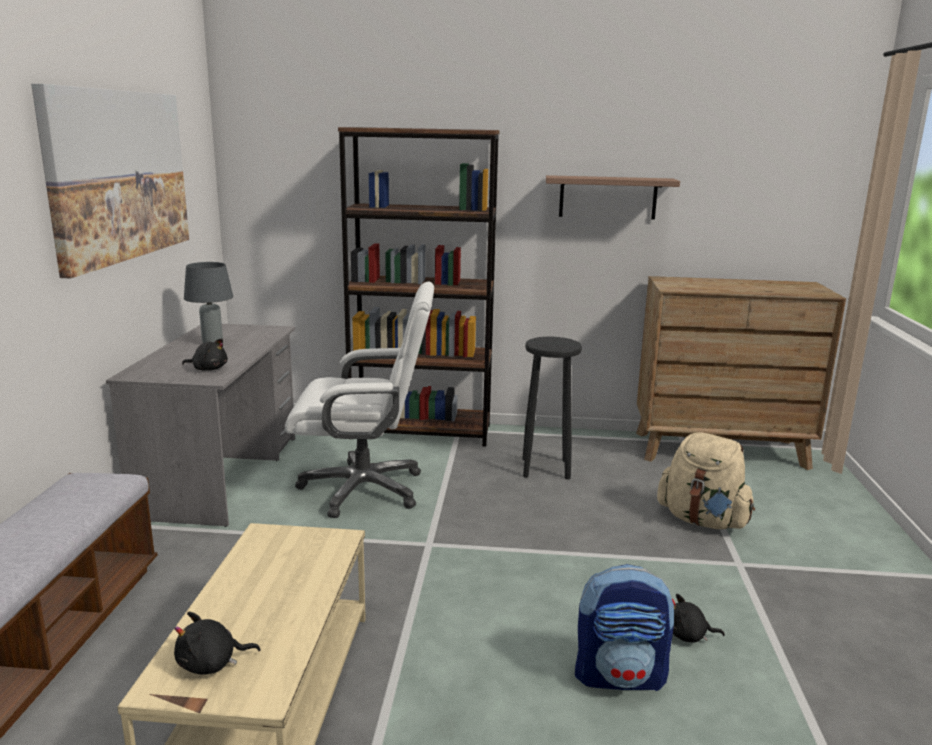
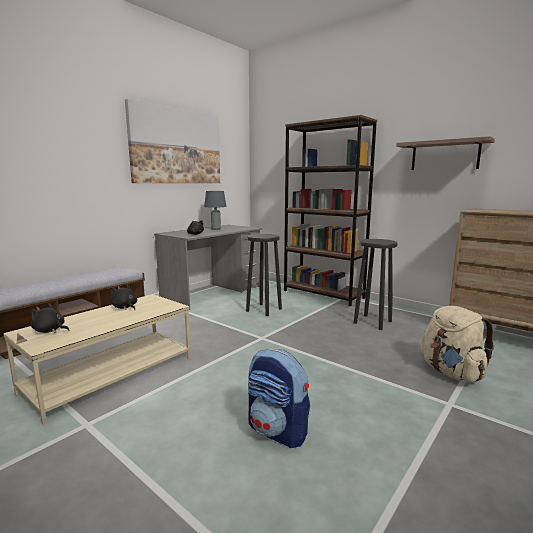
camera: 35 degrees right, 5 degrees down
(364, 489) = (263, 310): white office chair -> black stool
(688, 635) = (353, 428): black plush toy -> black plush toy (125, 307)

